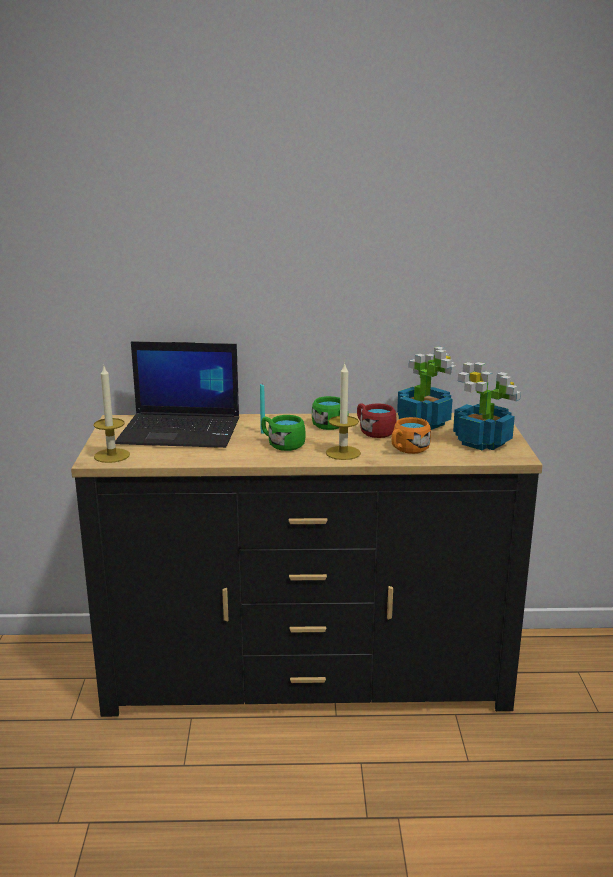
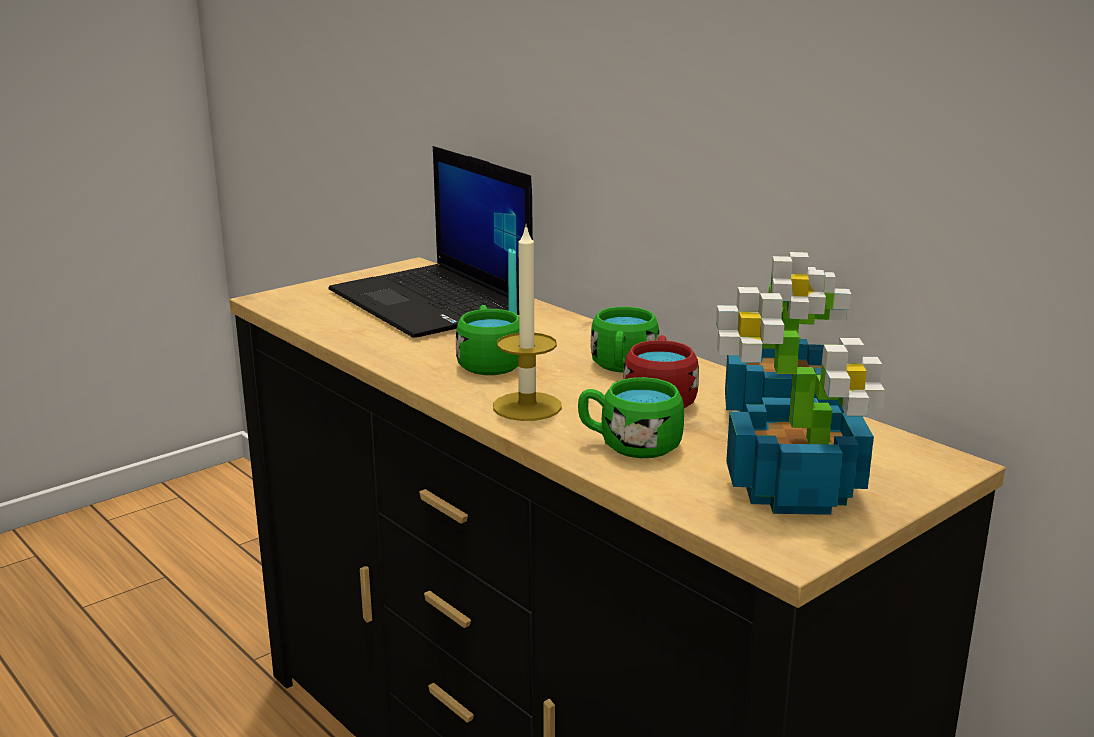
camera: 50 degrees right, 0 degrees up
(111, 455) = (294, 300): candle -> none
(407, 449) = (629, 444): orange mug -> green mug

